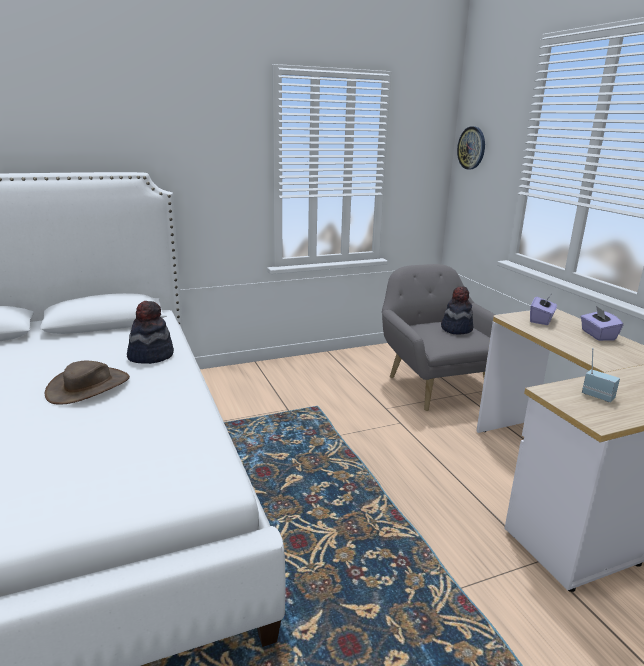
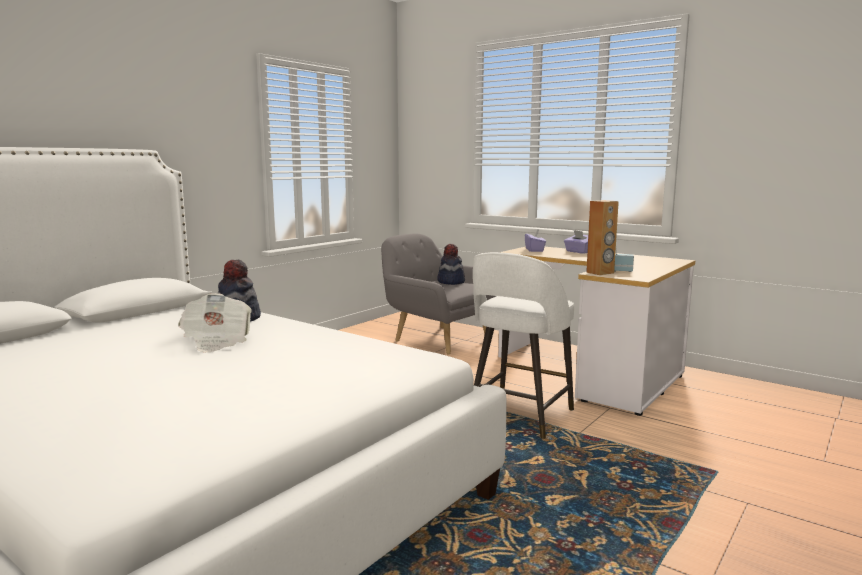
camera: 30 degrees left, 10 degrees down
(89, 387) = (216, 341): brown hat -> newspaper
(415, 531) = (519, 416): none -> white stool
(472, 148) = (419, 135): wall clock -> none
(558, 393) = (600, 273): none -> brown speaker

